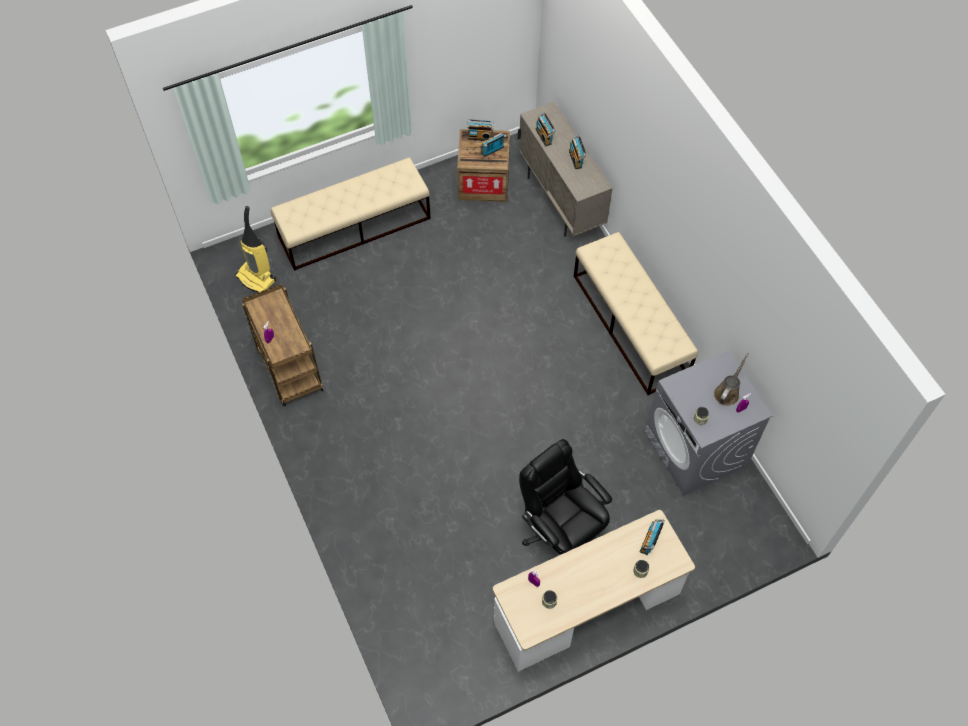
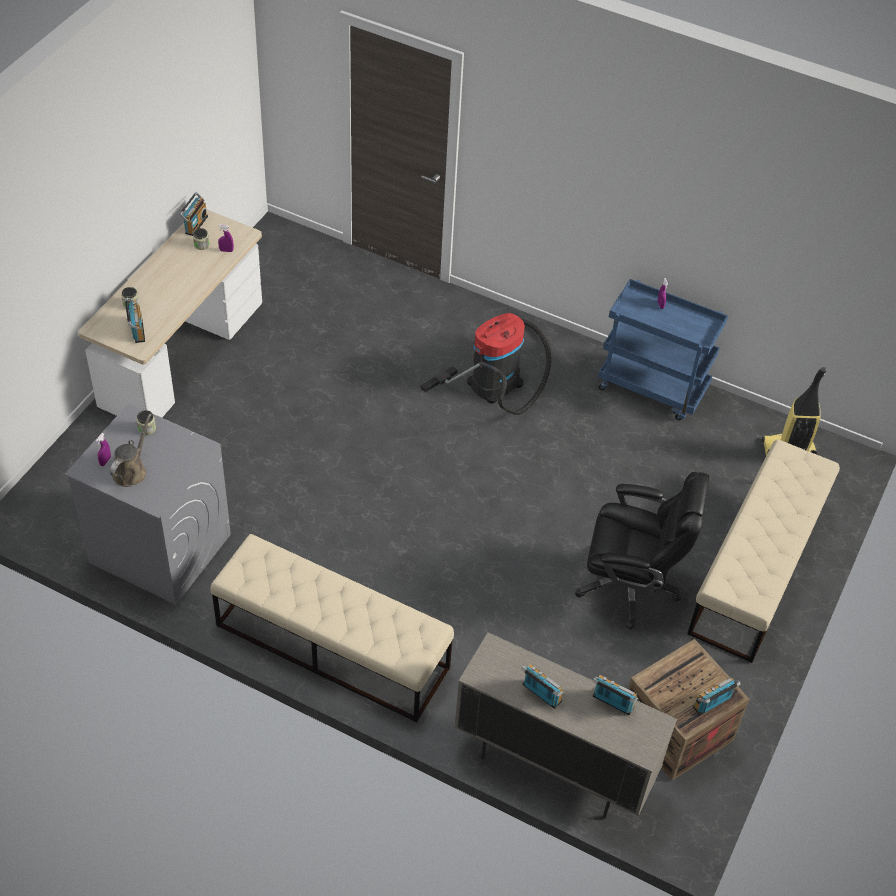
camera: 140 degrees right, 10 degrees down
(288, 369) = (653, 389): brown cart -> blue cart
(381, 440) = (498, 379): none -> vacuum cleaner
(493, 150) = (676, 693): radio -> radio (195, 224)
(561, 531) = (253, 398): black office chair -> black office chair (630, 585)
(727, 392) = (131, 471): brown watering can -> brown watering can turned 150 degrees counterclockwise

